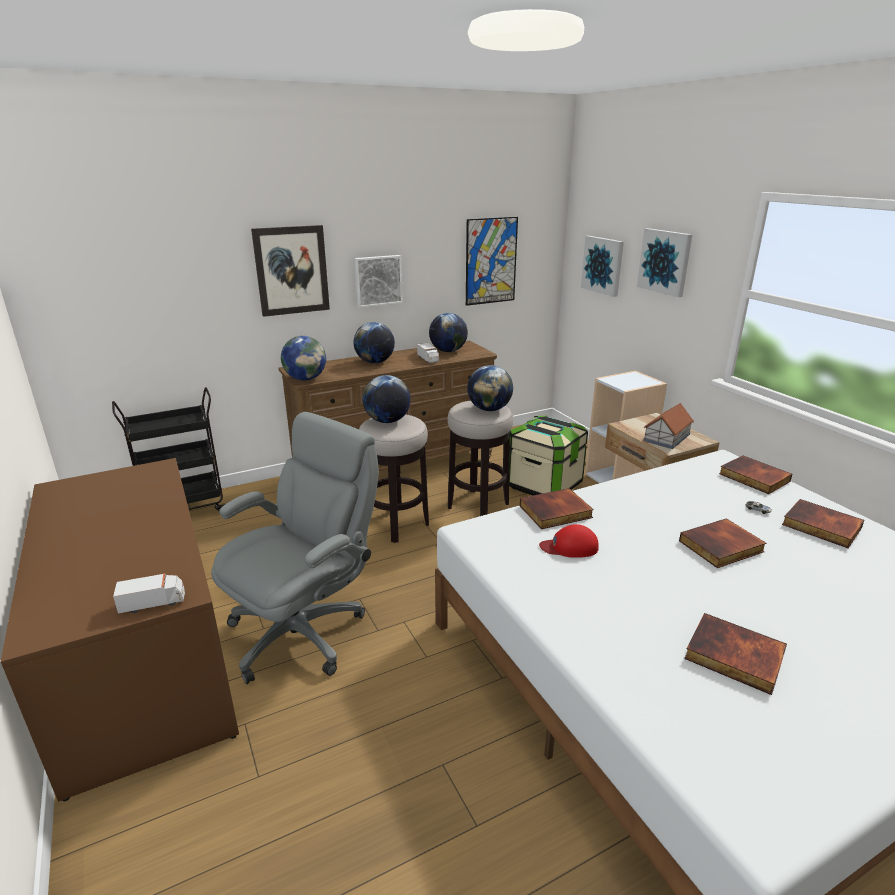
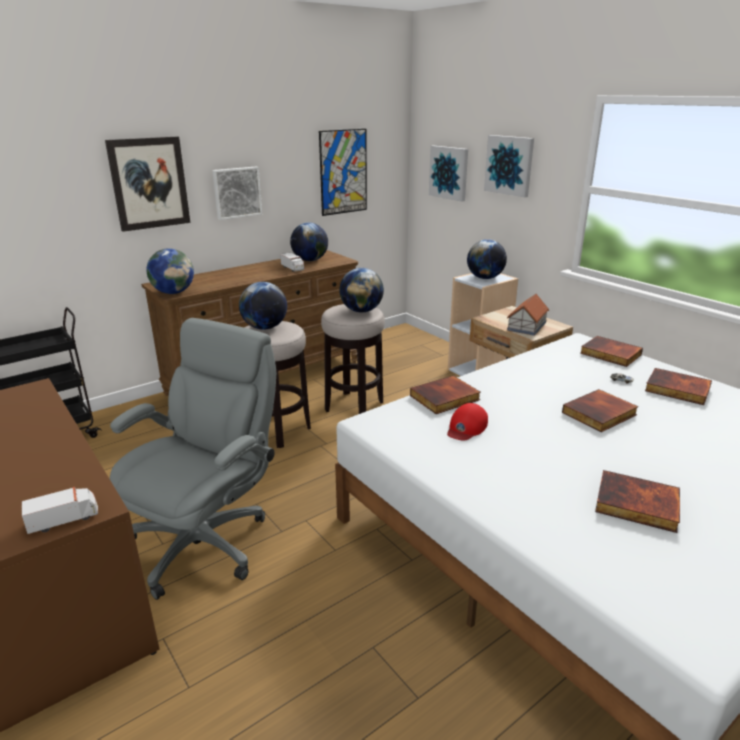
camera: 10 degrees left, 0 degrees up
(375, 362) = (240, 273): globe -> globe (485, 278)
(544, 485) = (412, 383): storage box -> none
(569, 547) = (466, 427): red cap -> red cap turned 45 degrees counterclockwise

